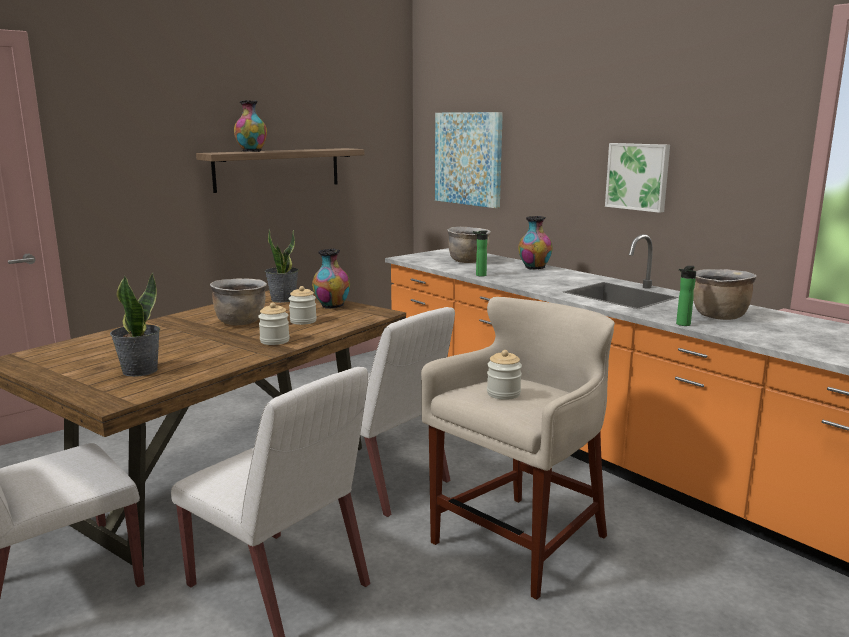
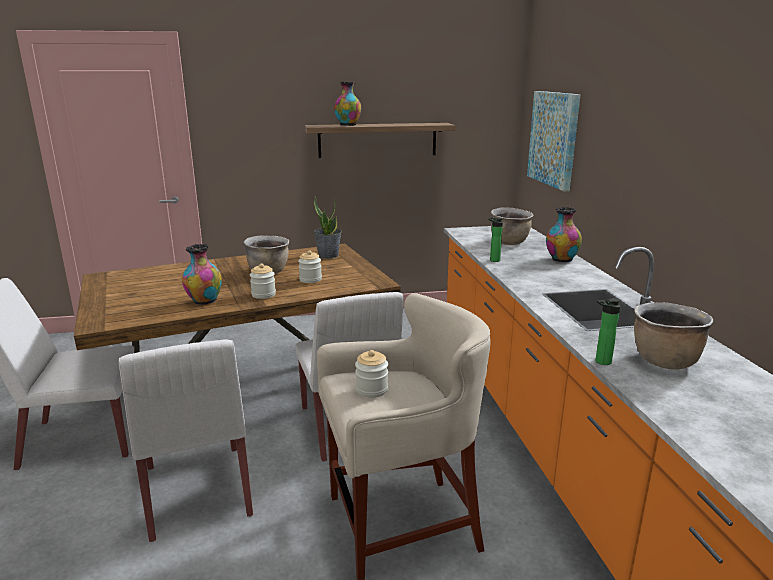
camera: 30 degrees right, 5 degrees up
(139, 370) = (147, 302): potted plant -> none
(331, 306) = (352, 268): vase -> vase (204, 301)
(638, 176) = (676, 178): picture -> none

